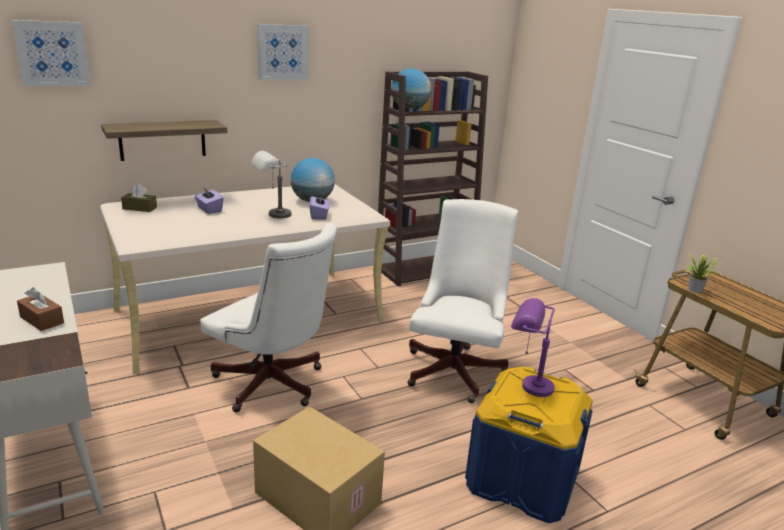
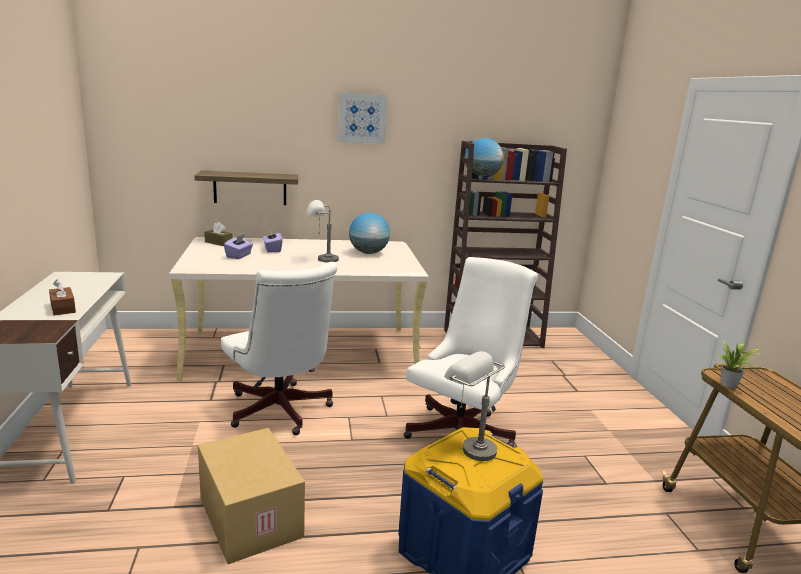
camera: 20 degrees right, 5 degrees down
(52, 53) = (167, 110): picture -> none
(319, 216) = (362, 264): purple tissue box -> purple tissue box (239, 256)
(526, 385) = (468, 446): purple table lamp -> grey table lamp

